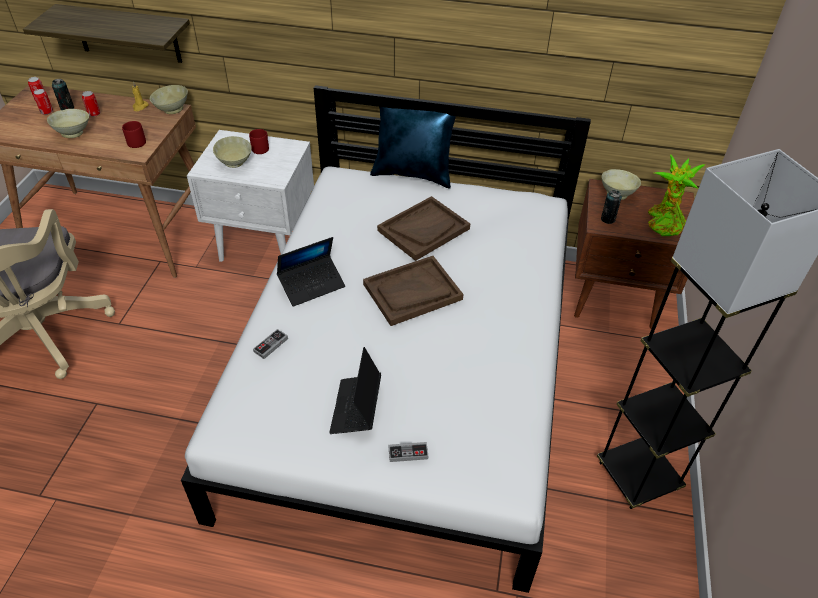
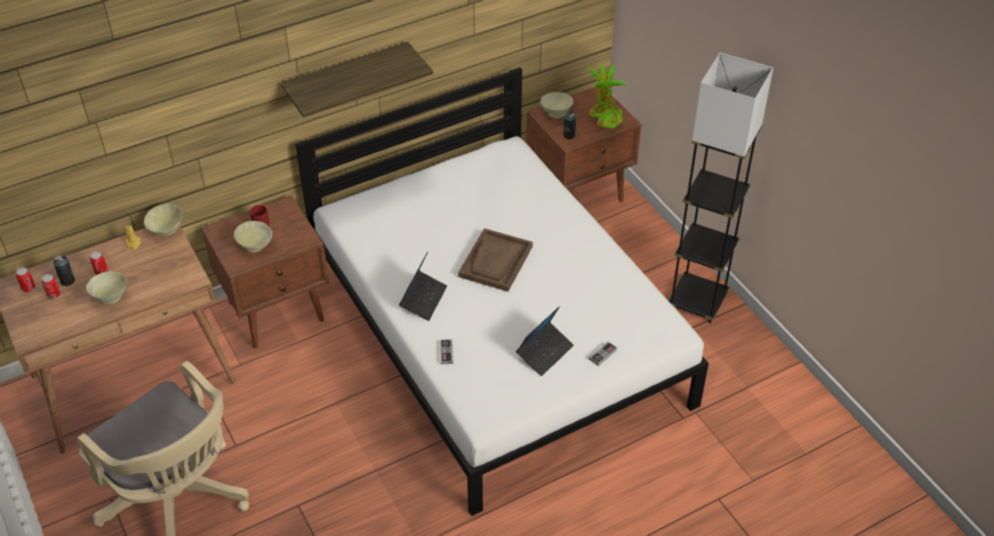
camera: 40 degrees left, 0 degrees up
(127, 34) = (100, 181): shelf -> shelf (347, 80)
(137, 141) = (179, 271): red mug -> none
(266, 244) = (278, 311): white nightstand -> brown nightstand
(356, 408) = (545, 352): laptop -> laptop turned 105 degrees counterclockwise
(413, 174) = (393, 177): blue pillow -> none
(423, 229) = (452, 214): brown tray -> none

